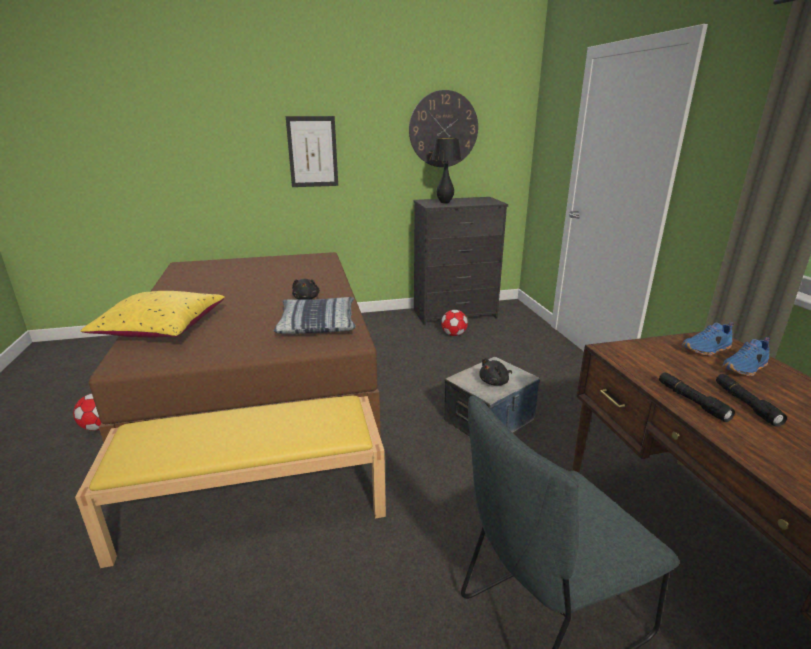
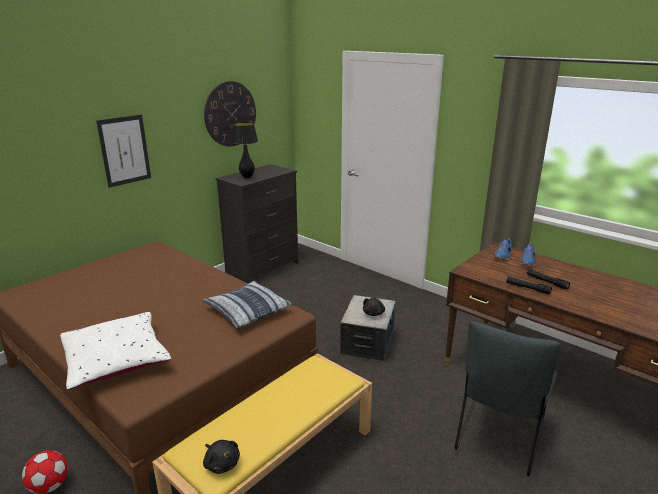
camera: 35 degrees left, 0 degrees up
(162, 329) = (116, 360): yellow pillow -> white pillow
(306, 298) = (203, 292): black plush toy -> black plush toy (221, 463)
(453, 334) = (280, 286): football -> none

